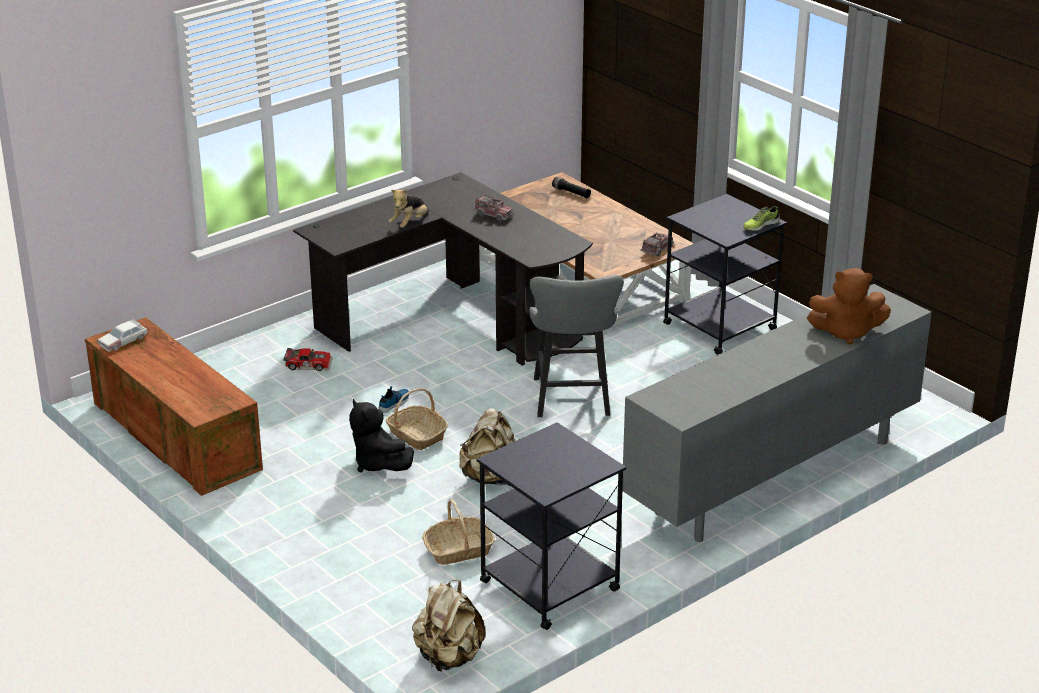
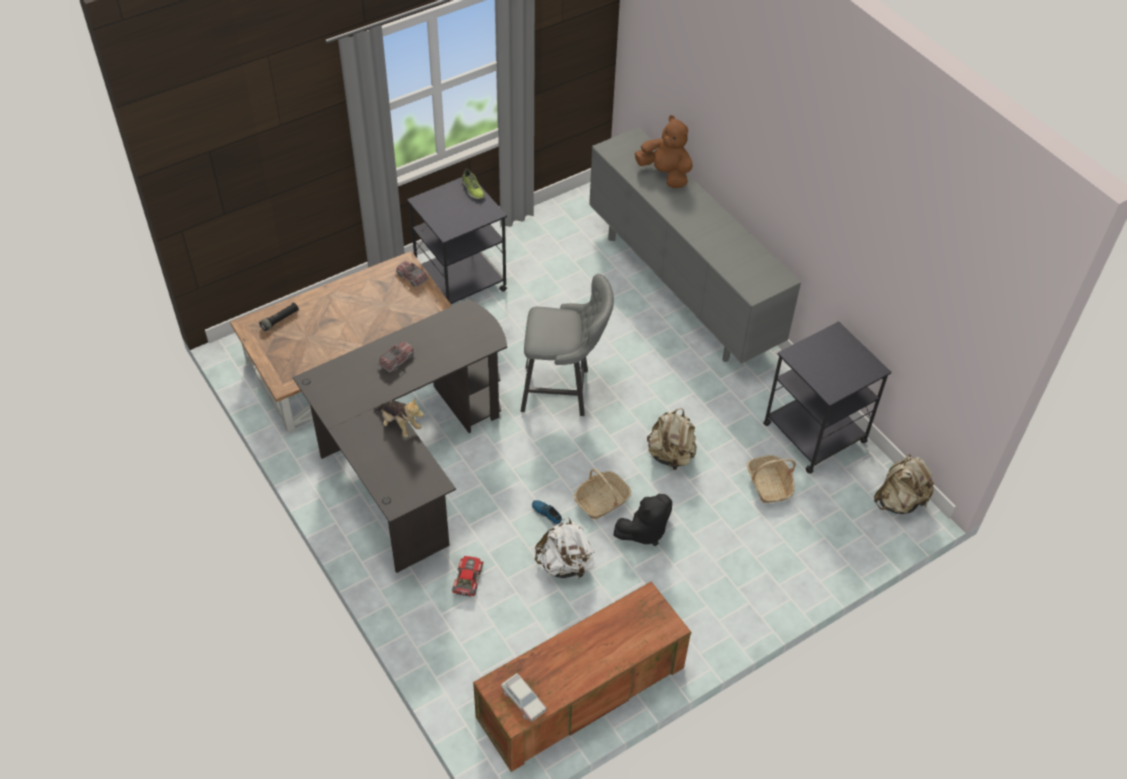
camera: 85 degrees left, 20 degrees up
(329, 417) = (565, 565): none -> white backpack
(846, 332) = (665, 174): brown plush toy -> brown plush toy turned 60 degrees counterclockwise

